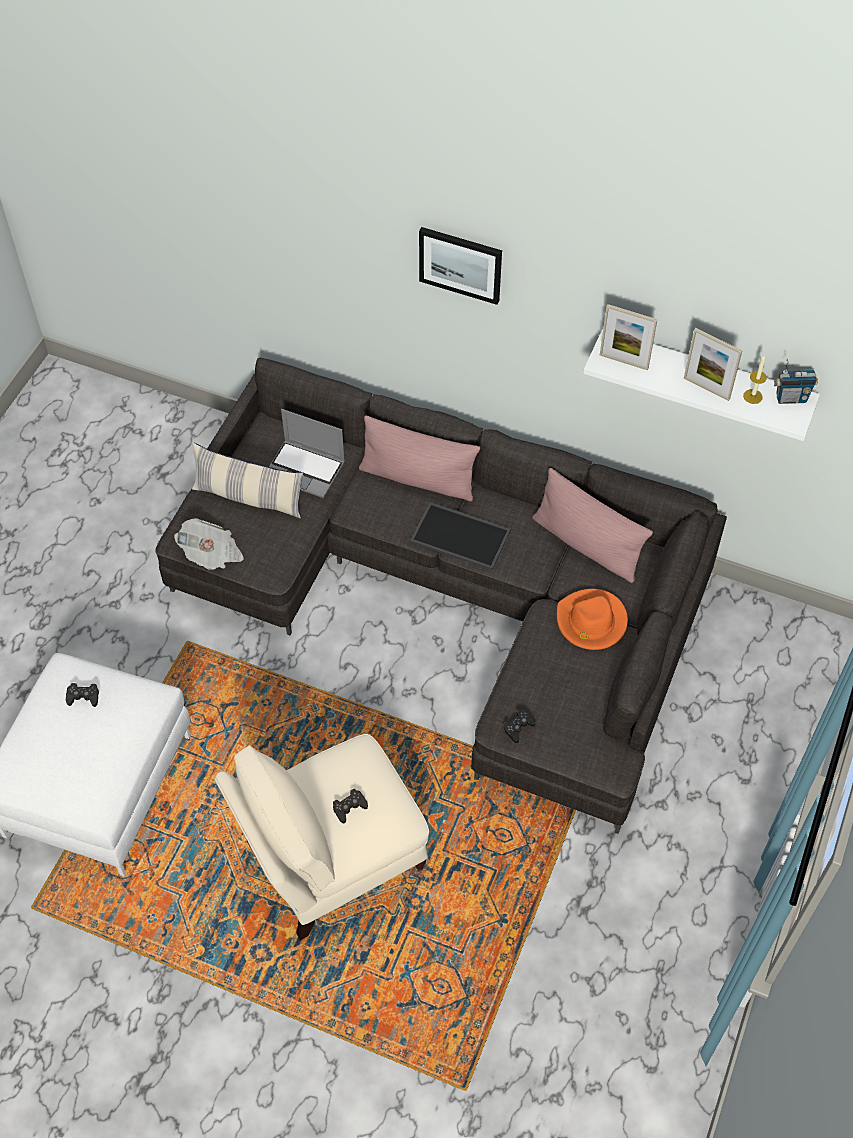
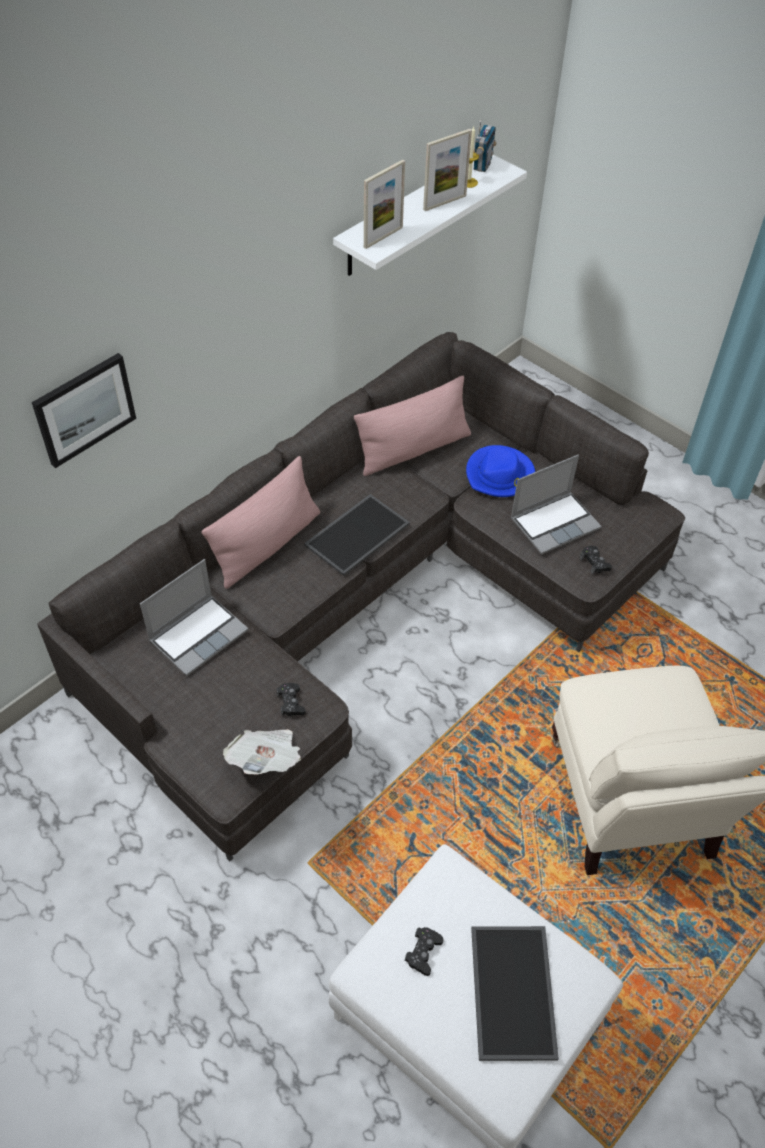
camera: 70 degrees left, 5 degrees down
(70, 762) = (515, 993): none -> tray
(249, 497) = (205, 700): pillow -> none
(349, 807) = (657, 717): black game controller -> black game controller (291, 702)
(460, 264) = (205, 279): picture -> picture (84, 409)
(552, 683) = (555, 523): none -> laptop
(591, 622) = (500, 475): orange hat -> blue hat

